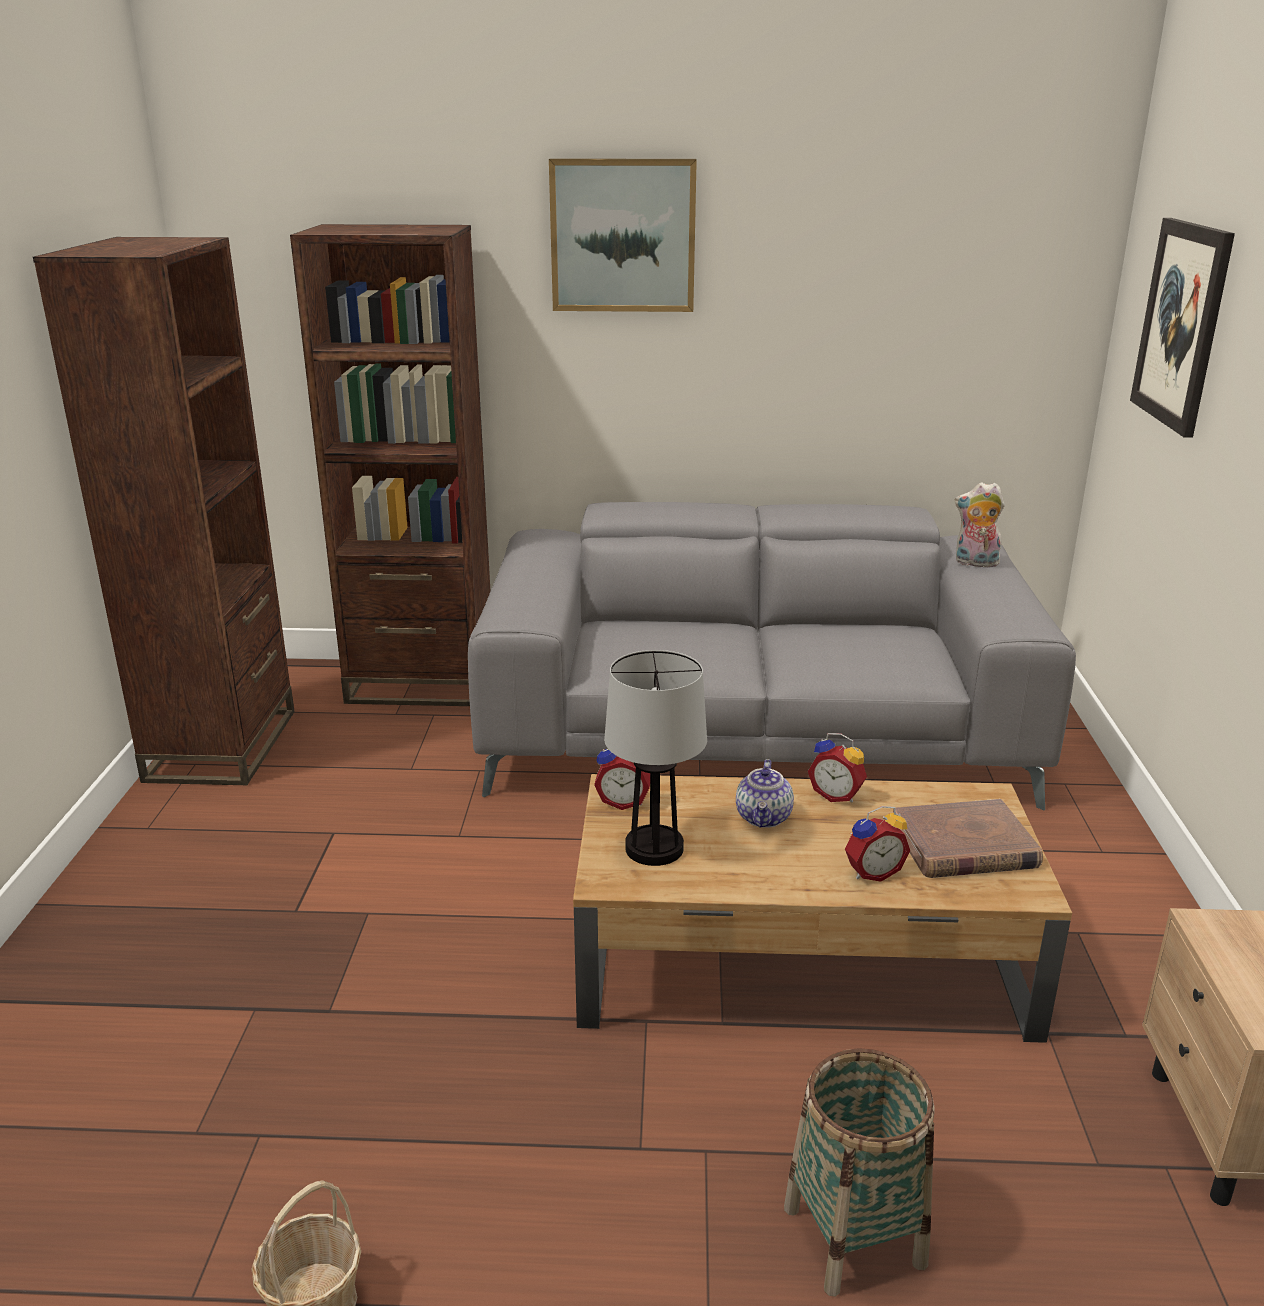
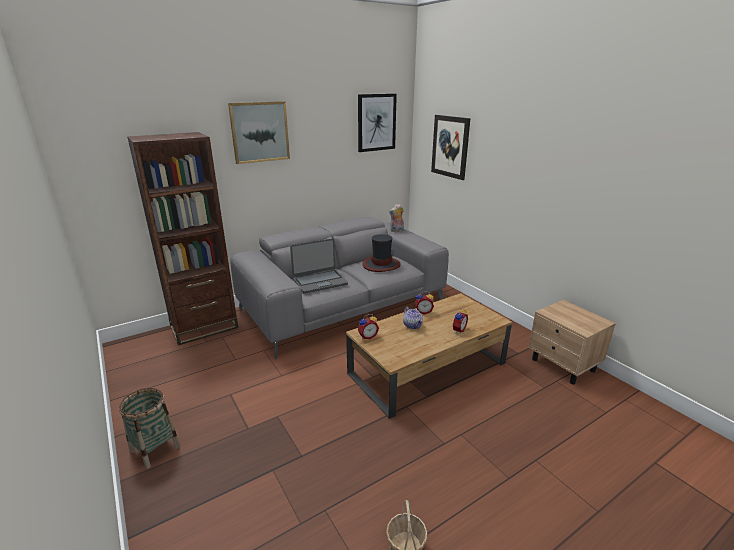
camera: 35 degrees left, 0 degrees up
(222, 745) = (139, 380): brown bookcase -> none
(655, 848) = (395, 347): table lamp -> none
(657, 643) = (319, 282): none -> laptop
(853, 1236) = (516, 435): basket -> basket (155, 449)
(860, 645) = (381, 265): none -> hat
(964, 846) = (470, 314): brown book -> none
(986, 232) = (376, 122): none -> picture

